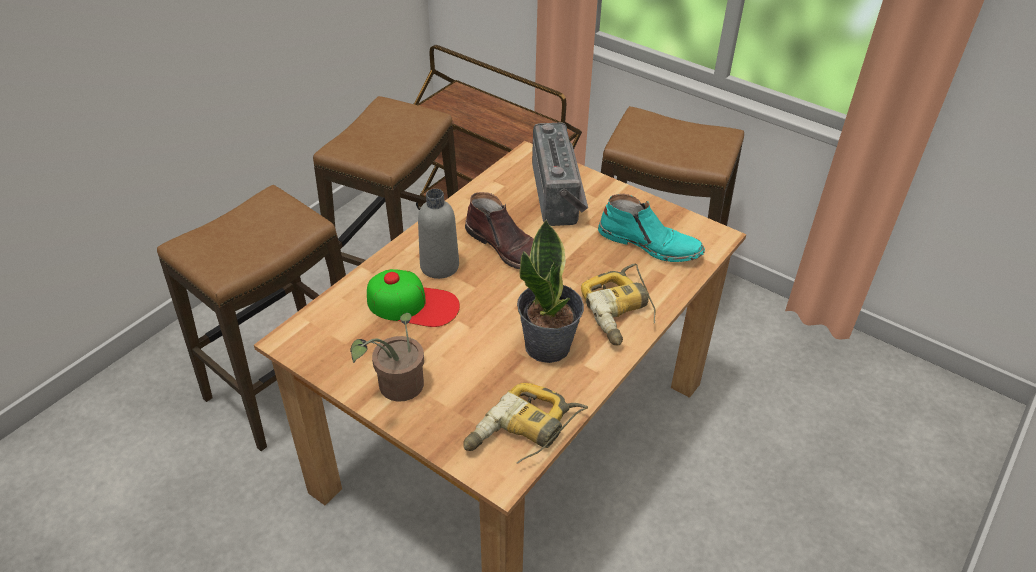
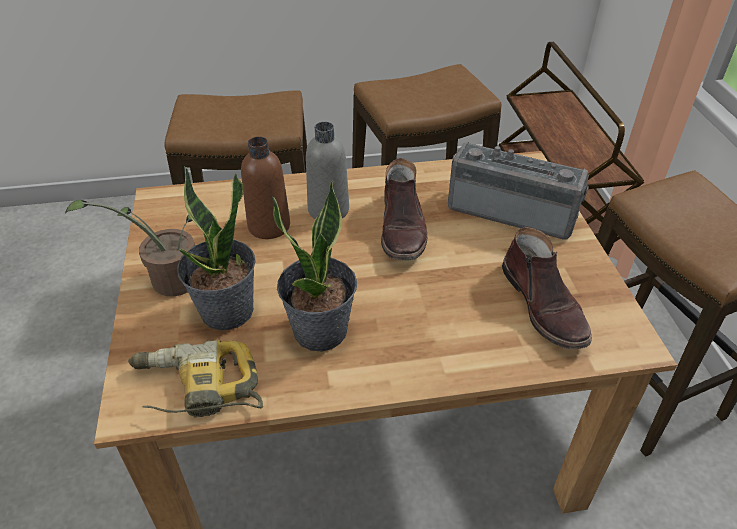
camera: 45 degrees right, 0 degrees up
(413, 304) = (269, 226): cap -> brown bottle
(471, 377) = (227, 311): none -> potted plant
(560, 194) = (512, 211): radio -> radio turned 105 degrees counterclockwise
(621, 312) = (427, 348): power drill -> none
(650, 244) = (544, 305): turquoise boot -> brown boot

